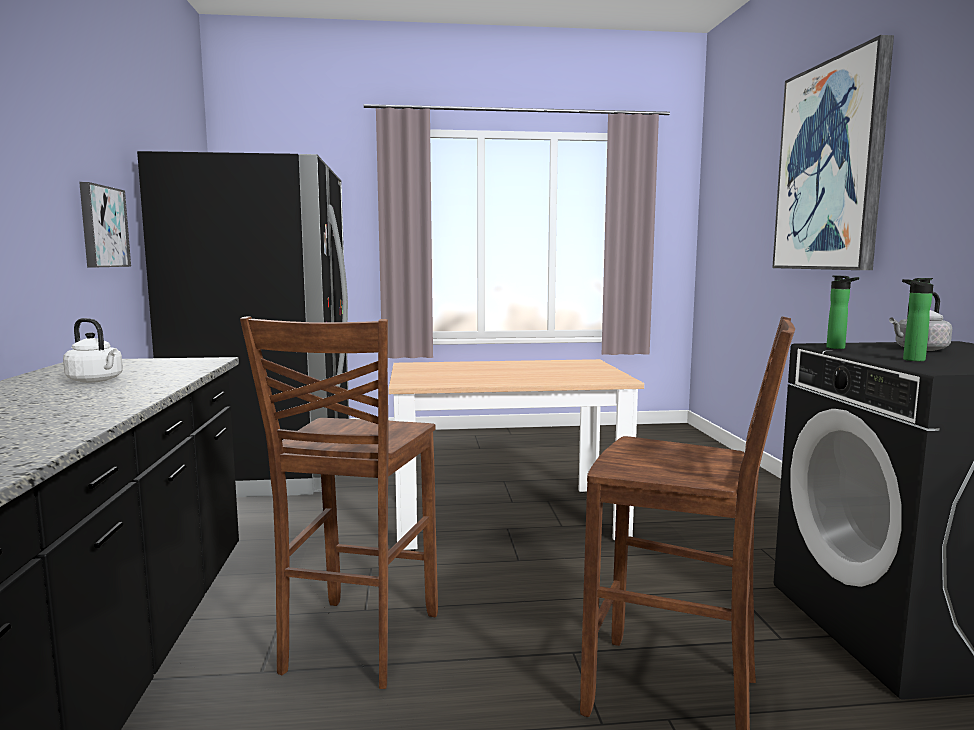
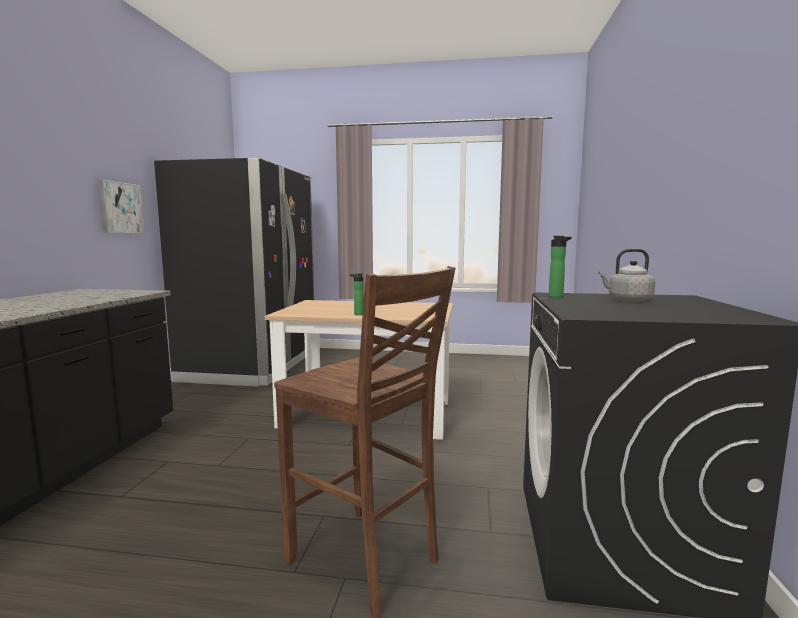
camera: 15 degrees right, 0 degrees up
(97, 380) = (51, 300): white kettle -> none
(356, 643) = (192, 487): brown stool -> none
(830, 167) = (640, 150): picture -> none
(910, 360) = (587, 307): bottle -> bottle (357, 314)

